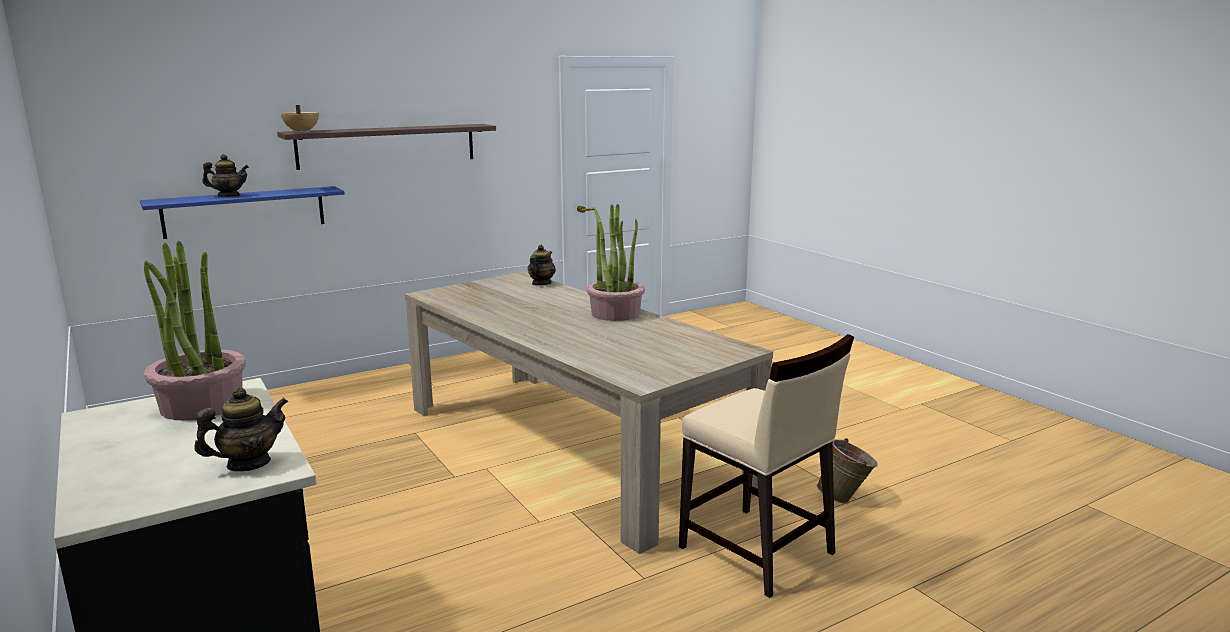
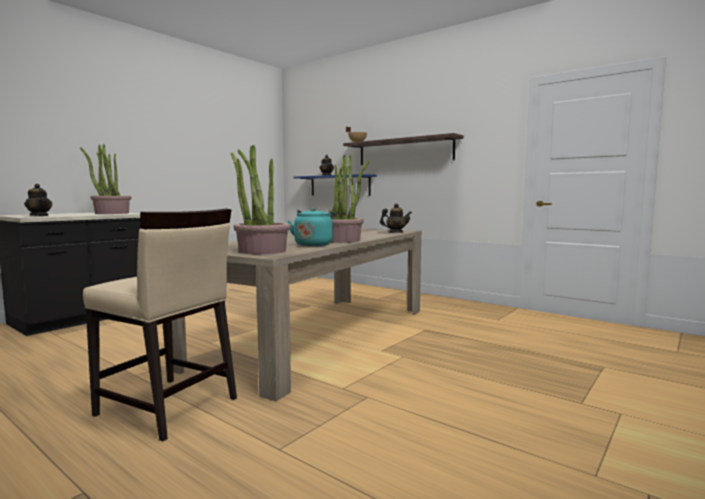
camera: 70 degrees right, 10 degrees down
(653, 327) = (314, 244): none -> turquoise kettle
(701, 351) = (262, 251): none -> potted plant
(757, 551) = (167, 407): beige chair -> beige chair turned 90 degrees counterclockwise
(845, 499) = (276, 442): green bucket -> none

